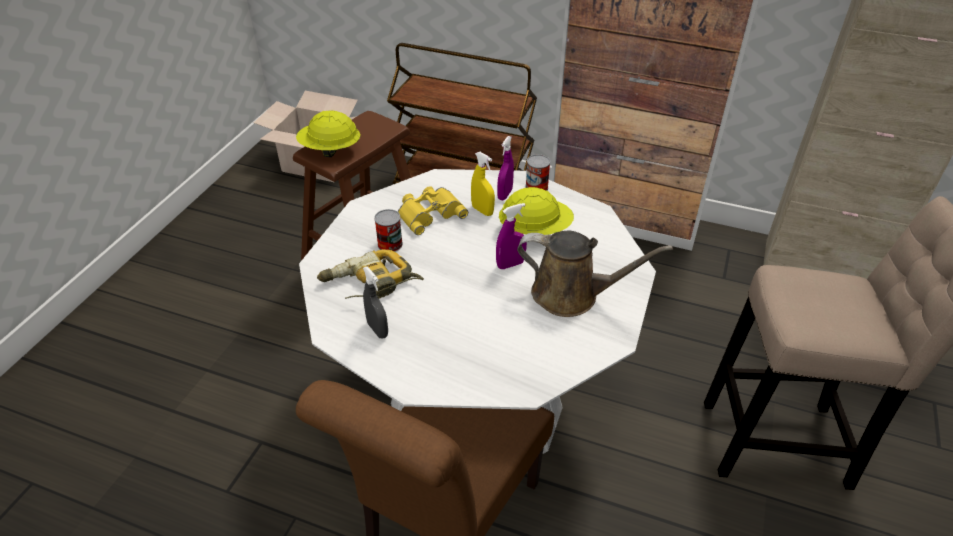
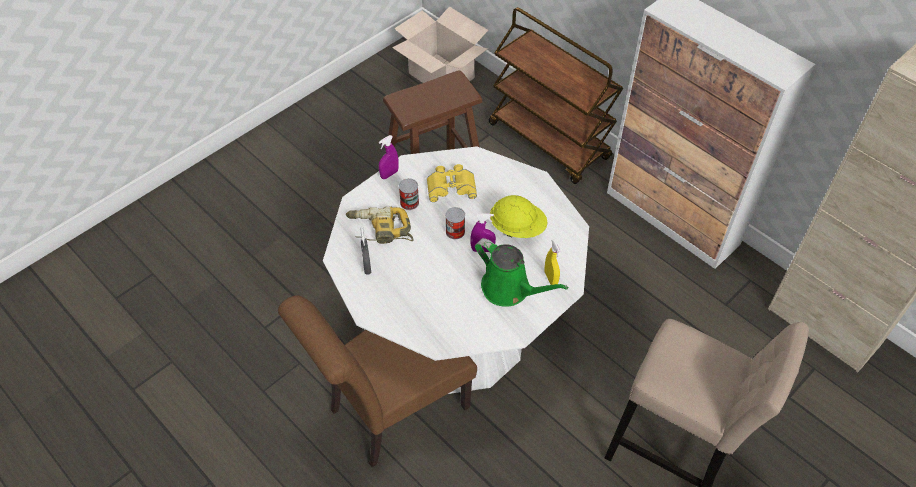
camera: 25 degrees right, 10 degrees up
(330, 150) = (411, 102): yellow hard hat -> none
(482, 210) = (490, 197): yellow spray bottle -> yellow spray bottle (551, 278)
(505, 194) = (515, 188): purple spray bottle -> purple spray bottle (389, 174)
(536, 187) = (543, 189): can -> can (455, 231)
(571, 295) = (509, 289): brown watering can -> green watering can

